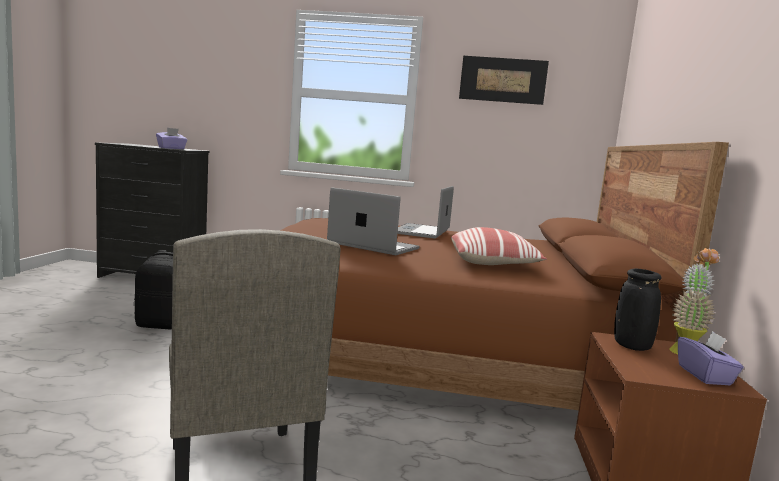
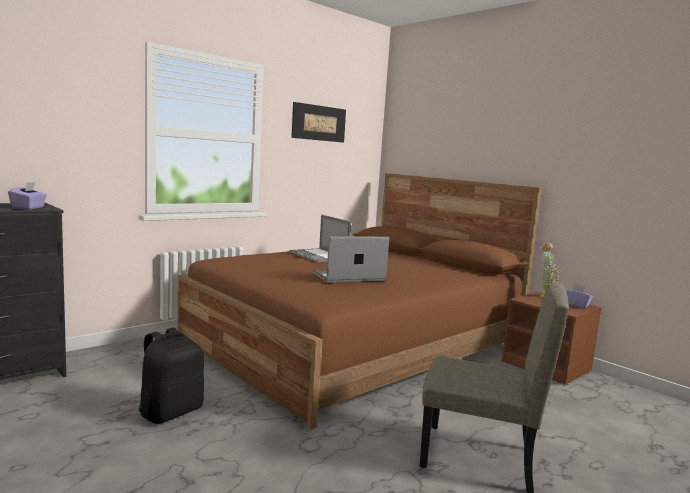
camera: 50 degrees left, 0 degrees up
(493, 263) = (420, 271): pillow -> none
(631, 346) = (535, 301): black vase -> none

